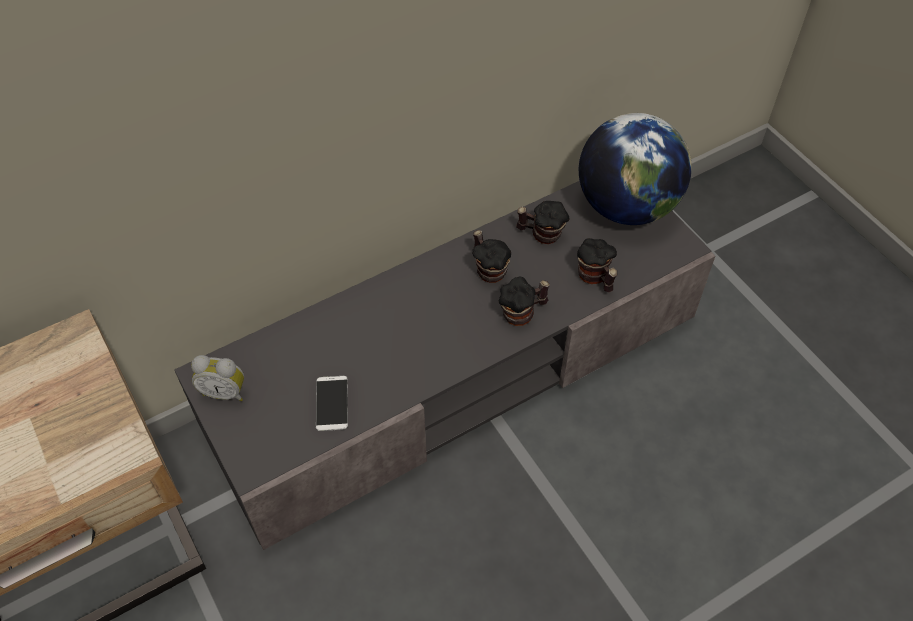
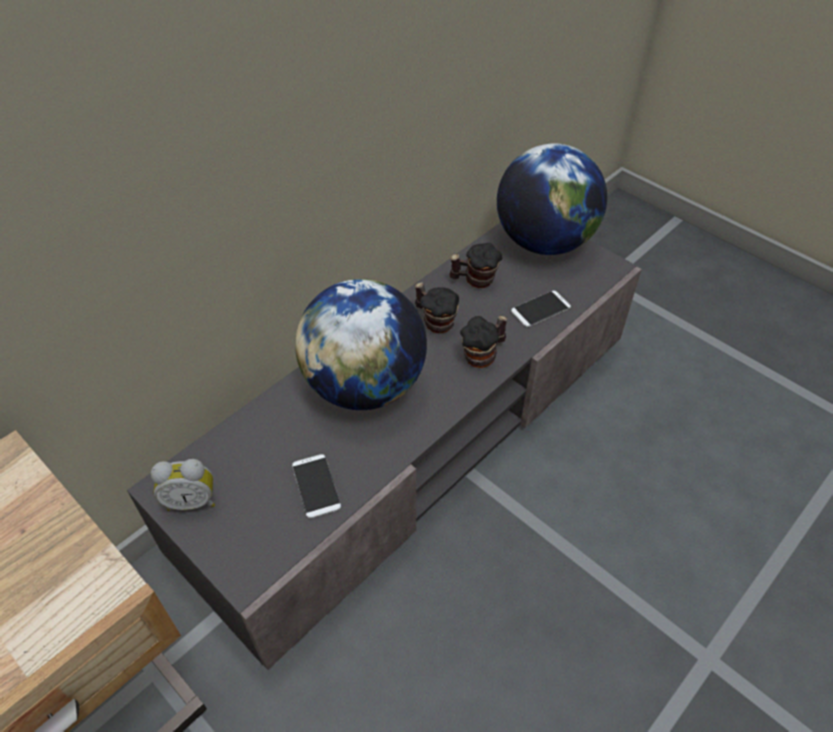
camera: 15 degrees left, 5 degrees down
(402, 319) = (364, 386): none -> globe
(595, 278) = (540, 309): mug -> phone

